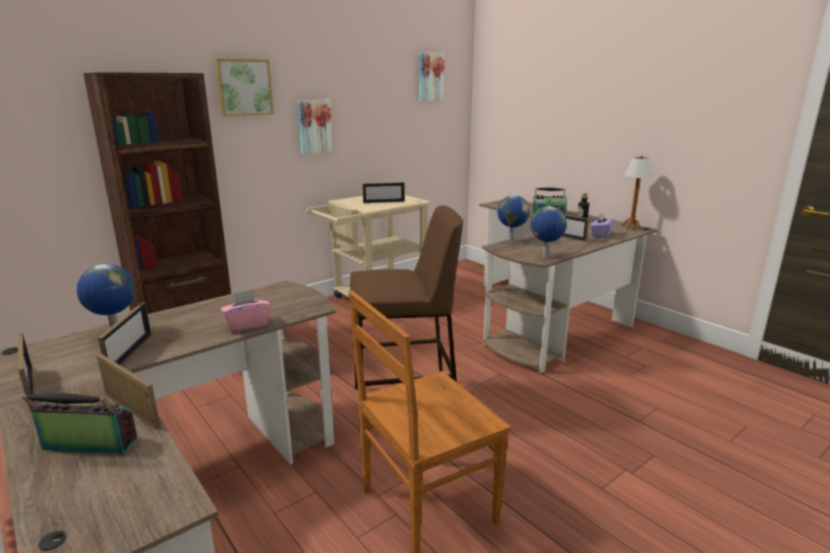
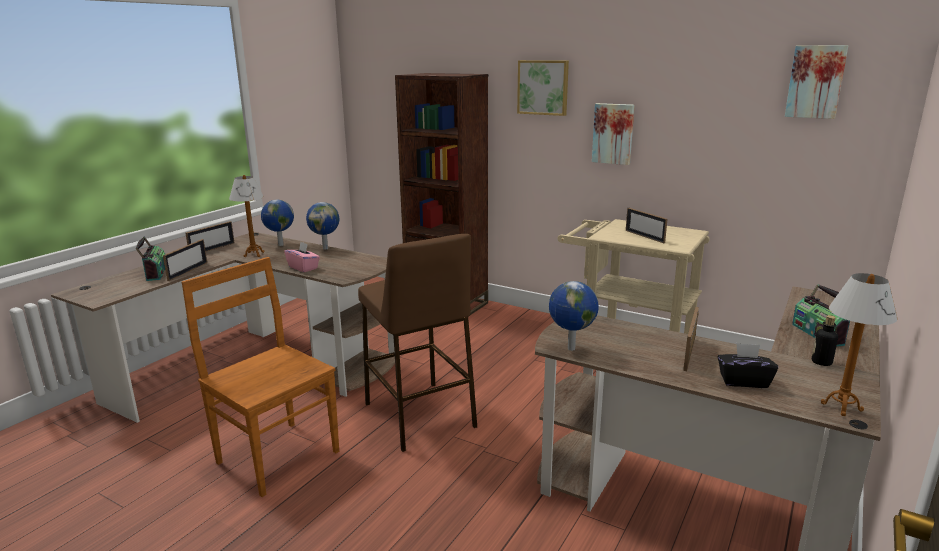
camera: 70 degrees right, 0 degrees up
(130, 354) = (254, 254): picture frame -> table lamp
(511, 241) = (619, 323): globe -> globe (326, 248)
(600, 235) = (743, 381): purple tissue box -> black tissue box

